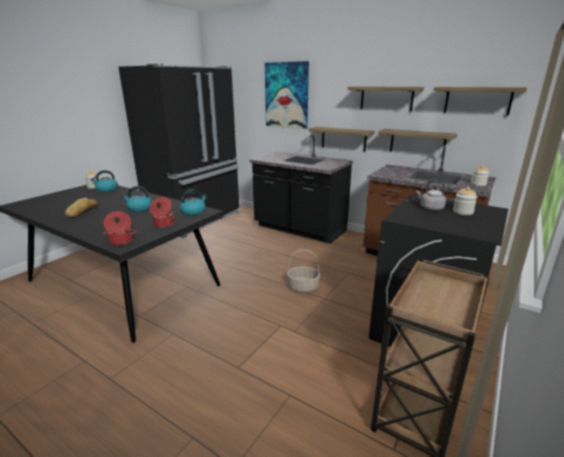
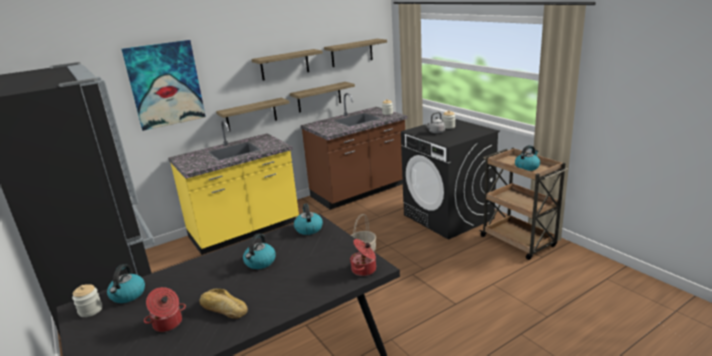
camera: 65 degrees left, 0 degrees up
(163, 224) = (333, 246): cooking pot -> cooking pot (168, 324)
(299, 229) = (245, 231): black counter -> yellow counter
(434, 302) = (527, 167): none -> kettle

